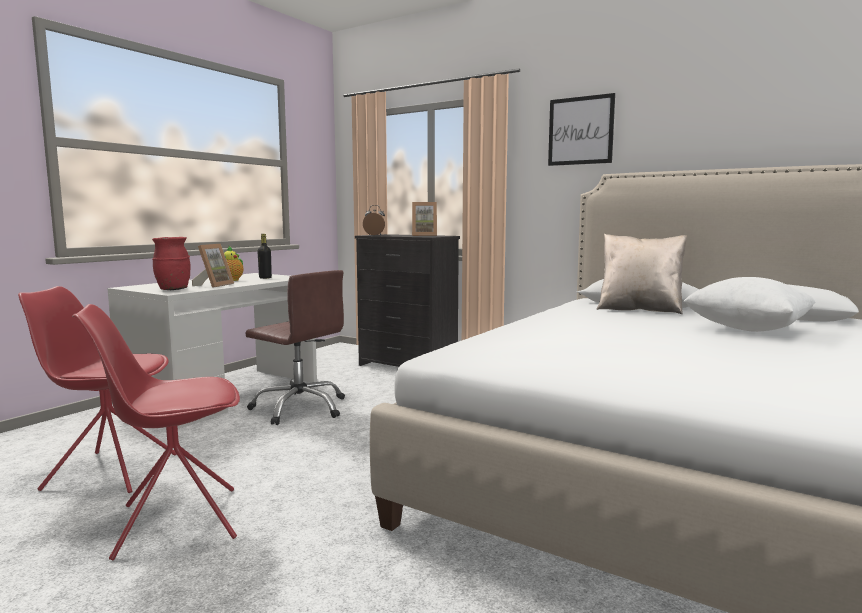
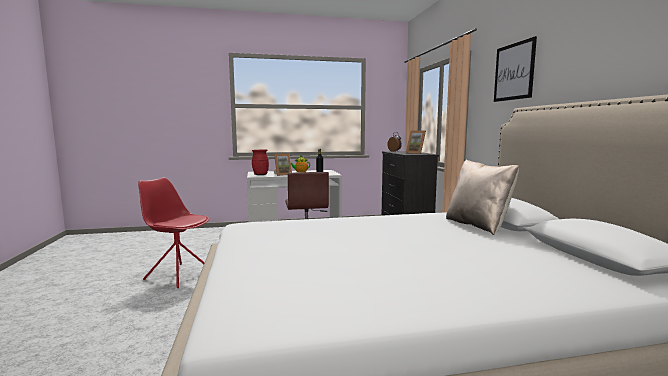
camera: 45 degrees right, 0 degrees up
(110, 471) = (201, 250): red chair -> none
(747, 329) = (493, 257): white pillow -> none

